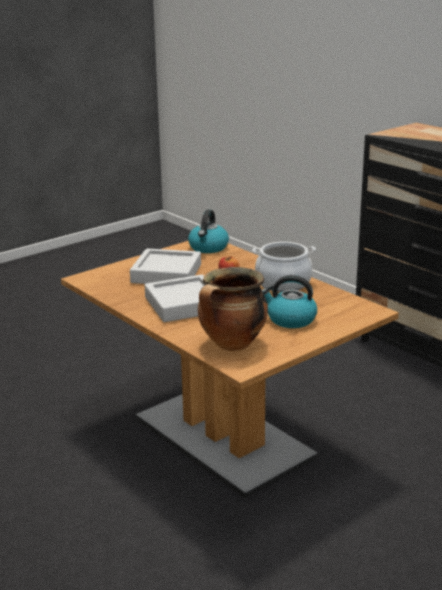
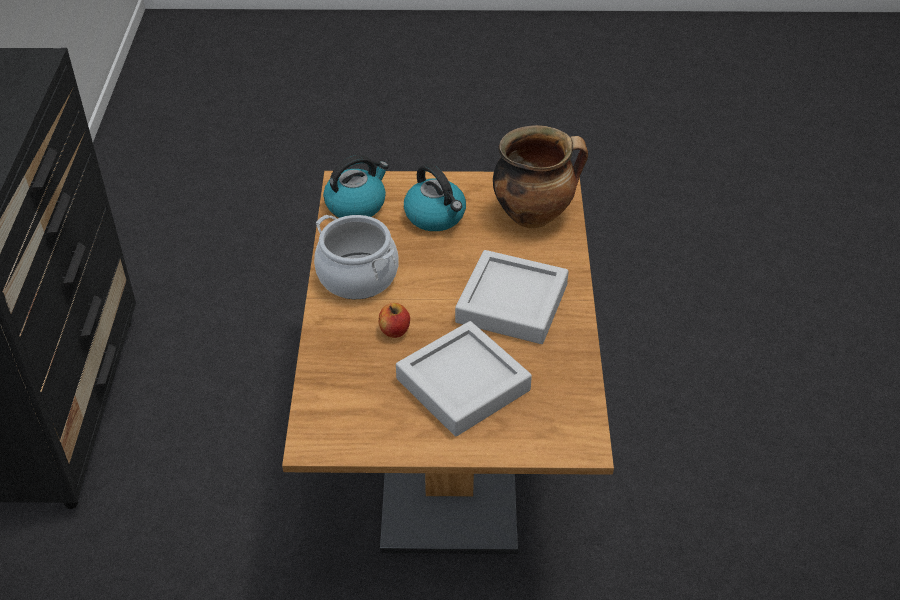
camera: 140 degrees left, 20 degrees up
(208, 248) = (333, 419): kettle -> kettle (356, 205)

